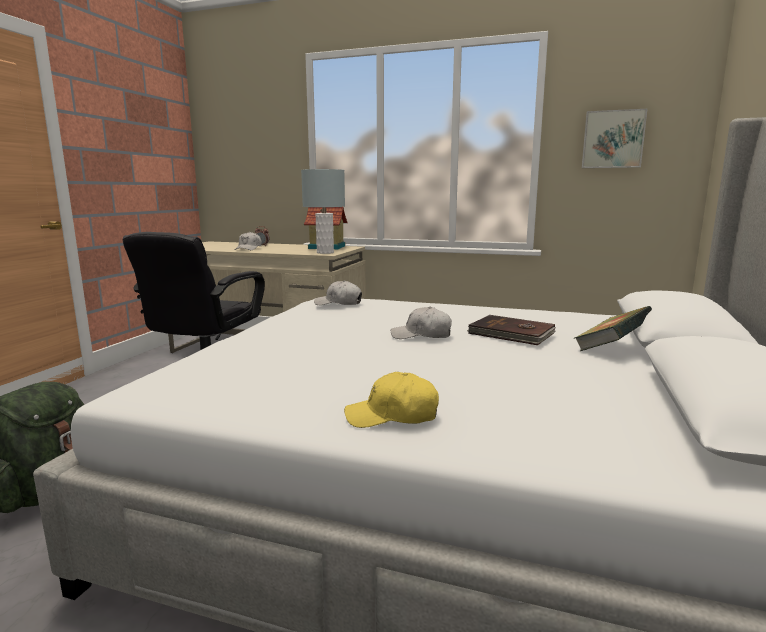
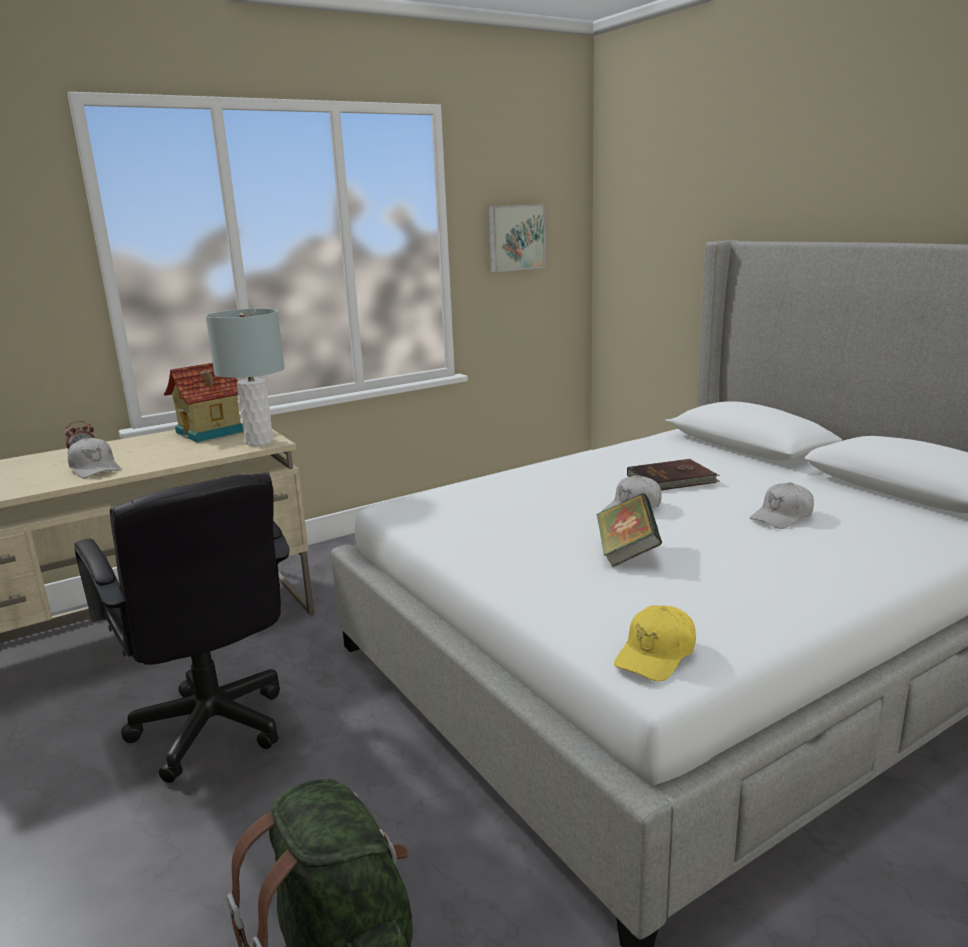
camera: 50 degrees left, 5 degrees up
(338, 303) = (451, 507): white cap -> white cap (782, 517)
(392, 416) = (829, 575): yellow cap -> yellow cap (656, 655)
(611, 349) = (749, 467): book -> book (626, 552)

